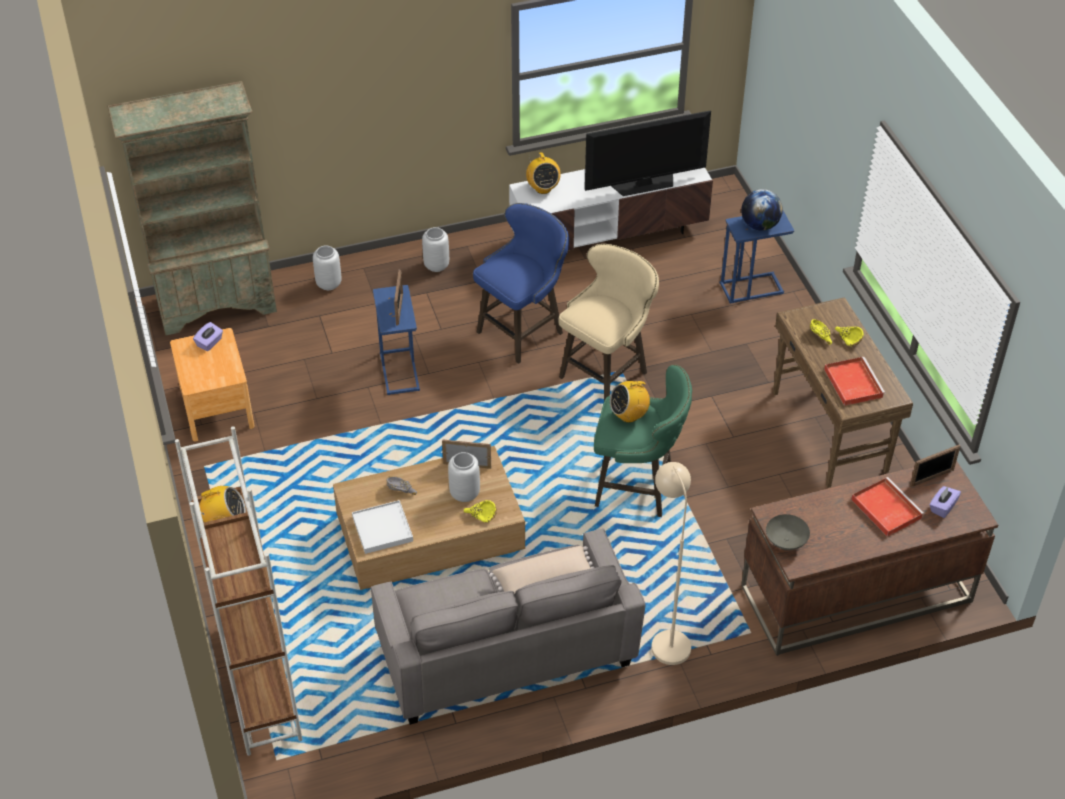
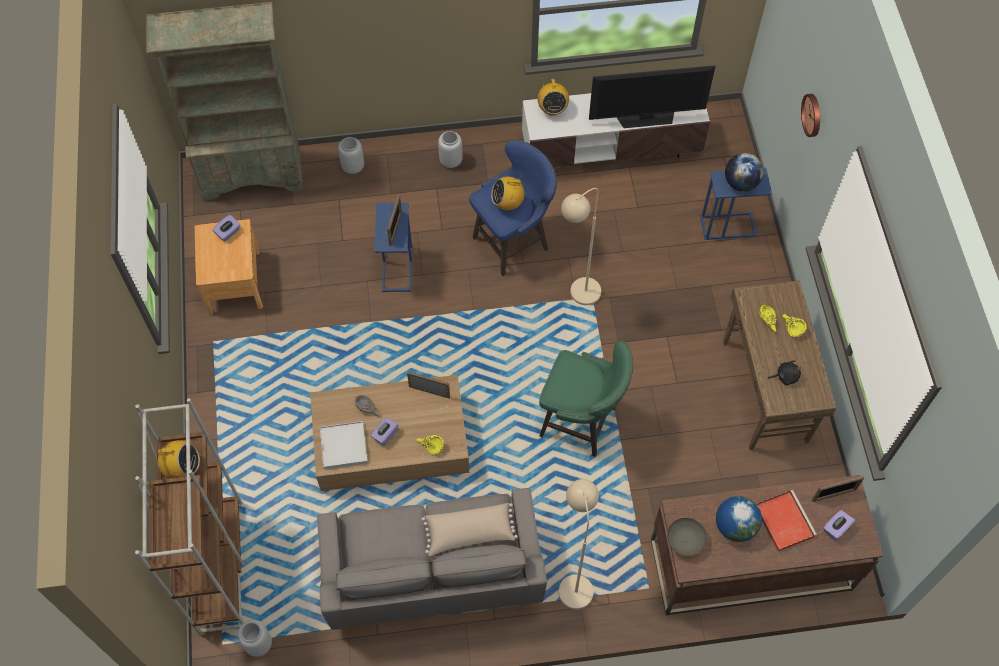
camera: 10 degrees right, 15 degrees up
(426, 512) = (385, 434): none -> purple tissue box
(465, 494) = (422, 421): grey vase -> grey vase (259, 644)
(606, 372) = (578, 297): beige stool -> beige floor lamp
(629, 415) = (575, 376): radio -> radio (507, 203)
(824, 127) = (813, 115): none -> wall clock
(836, 520) = (735, 526): none -> globe
(852, 382) = (785, 376): red tray -> black plush toy

